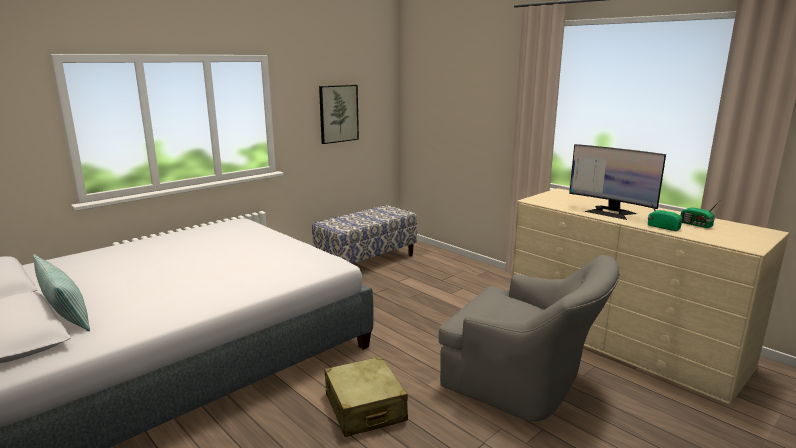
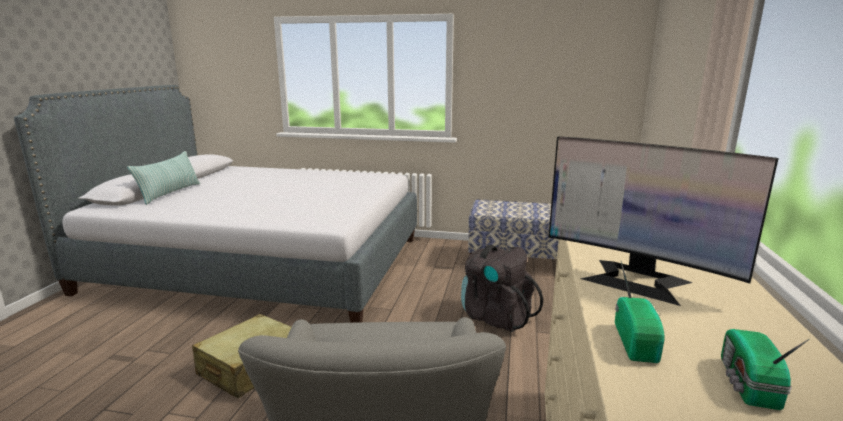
camera: 55 degrees right, 0 degrees up
(338, 113) = (541, 83): picture -> none
(418, 297) = (496, 316): none -> black backpack
(610, 212) = (636, 280): monitor -> monitor turned 60 degrees counterclockwise

